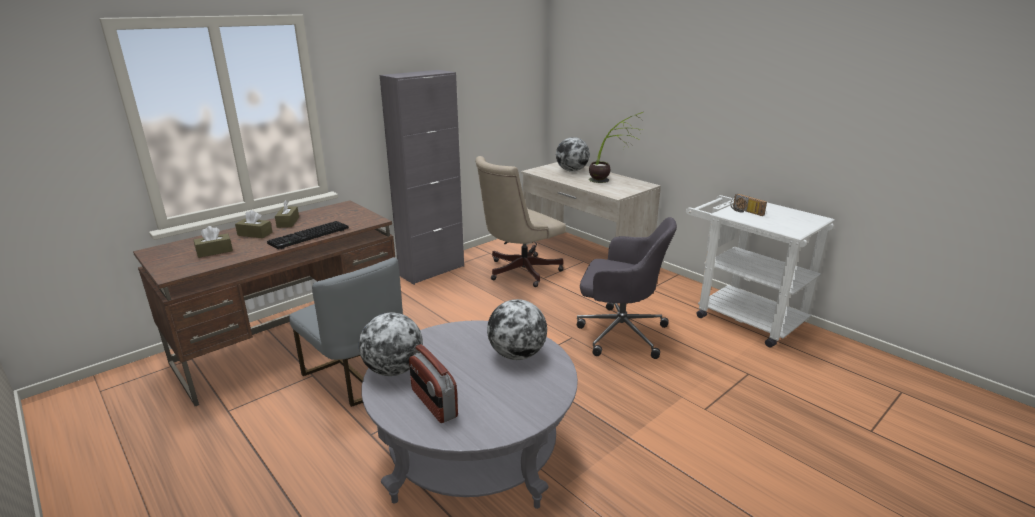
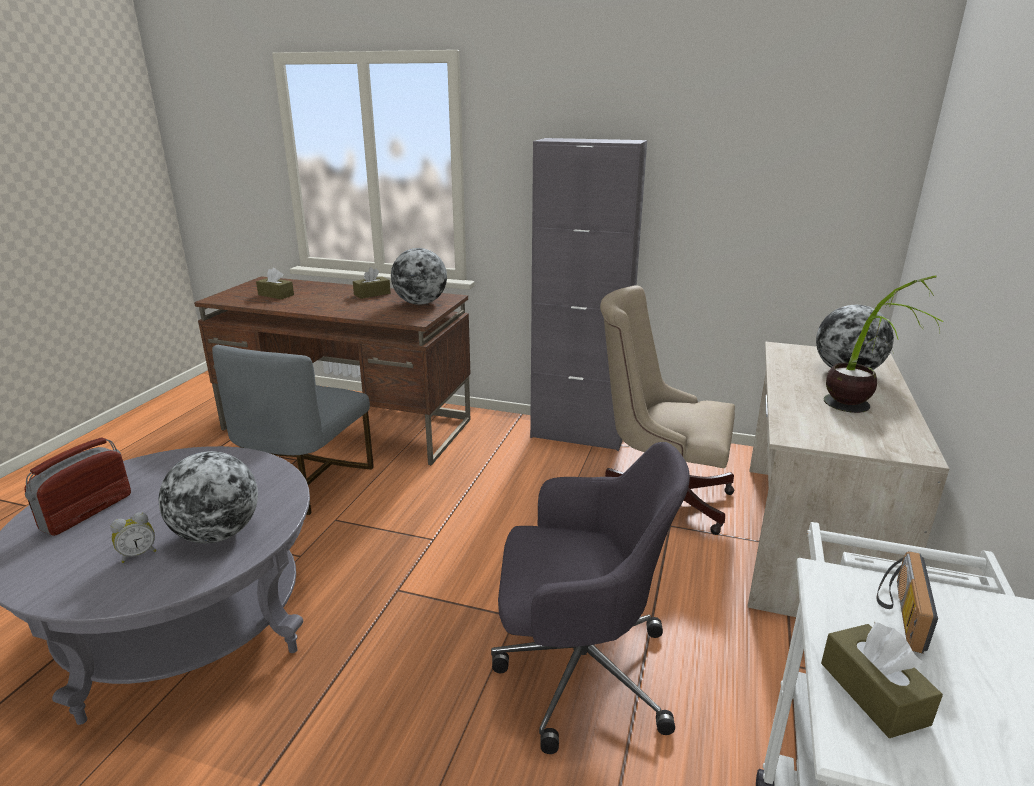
camera: 60 degrees right, 0 degrees up
(255, 234) = (329, 293): brown tissue box -> brown tissue box (873, 693)
(309, 236) = (340, 311): keyboard -> none
(394, 370) = (159, 466): globe -> globe (420, 303)
(514, 383) = (138, 554): none -> alarm clock
(619, 332) = (578, 670): grey office chair -> grey office chair turned 75 degrees counterclockwise

